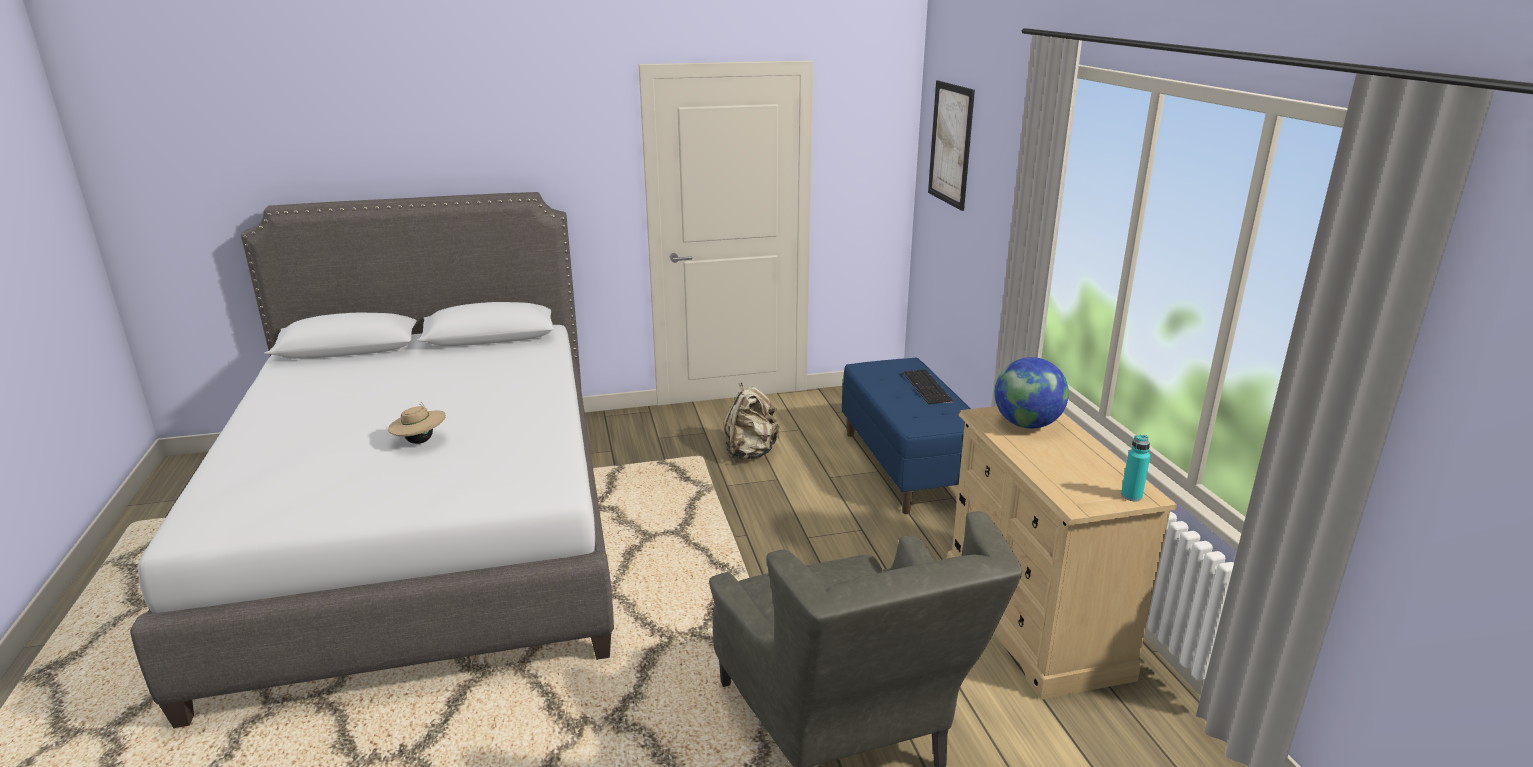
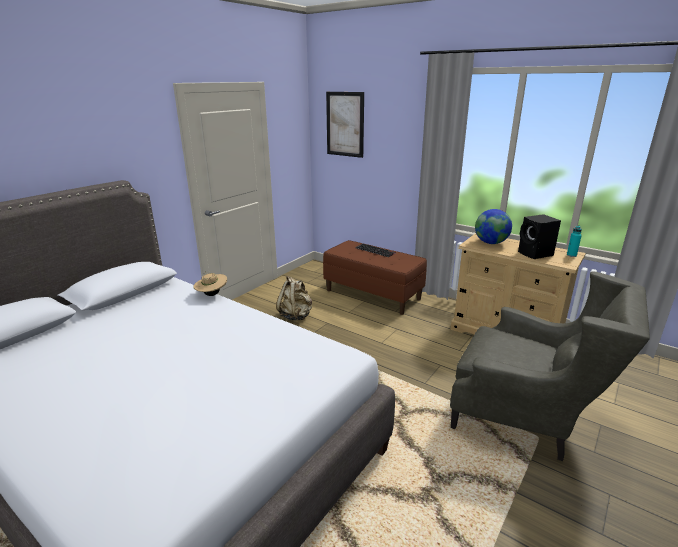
camera: 40 degrees left, 0 degrees up
(420, 441) = (203, 370): beige hat -> beige hat (212, 294)
(908, 467) = (373, 294): blue bench -> brown bench
(1062, 469) = (535, 254): none -> black speaker

